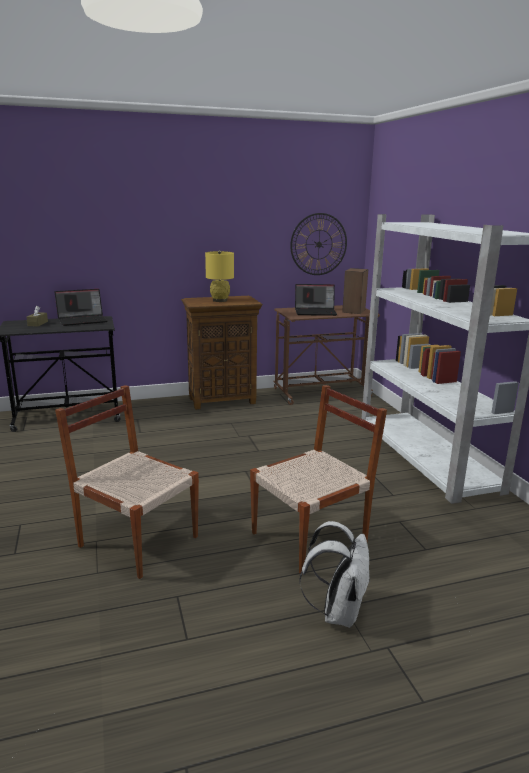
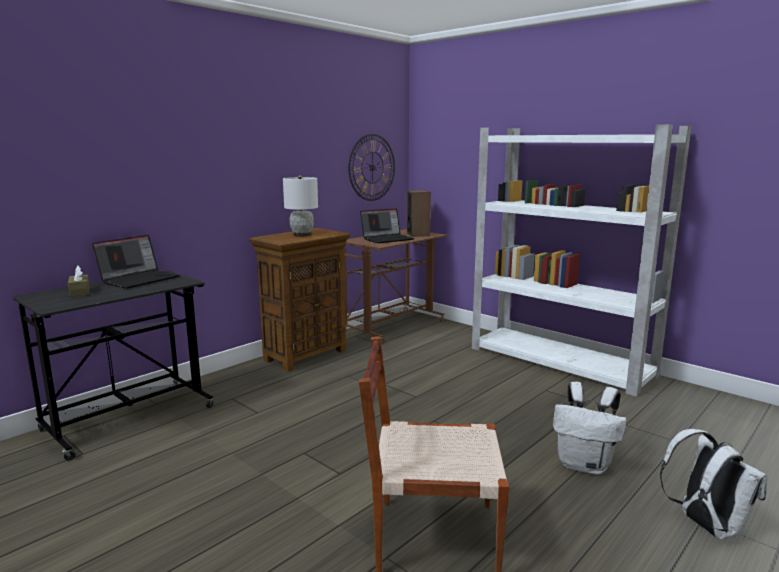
camera: 30 degrees left, 5 degrees down
(220, 300) = (302, 235): yellow table lamp -> white table lamp
(311, 537) = (585, 465): chair -> white backpack

